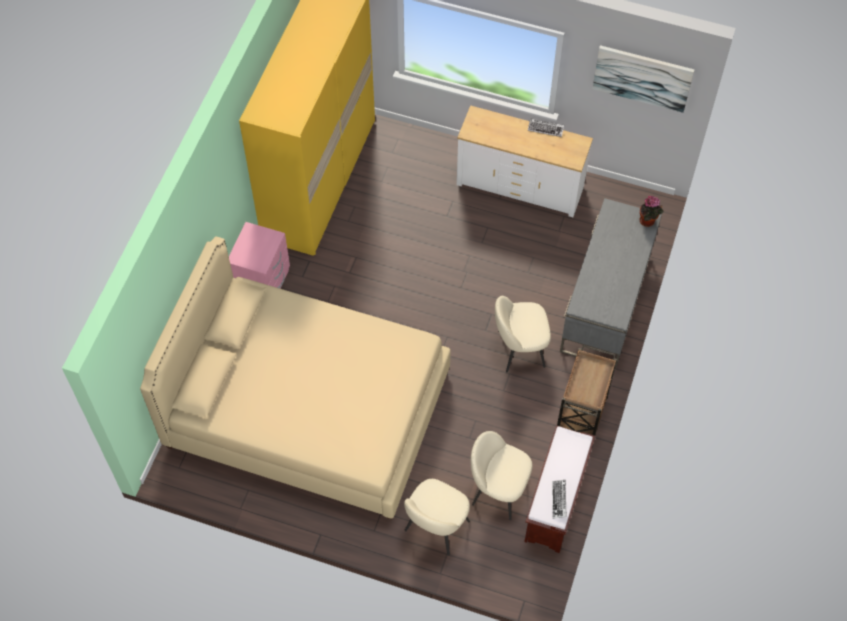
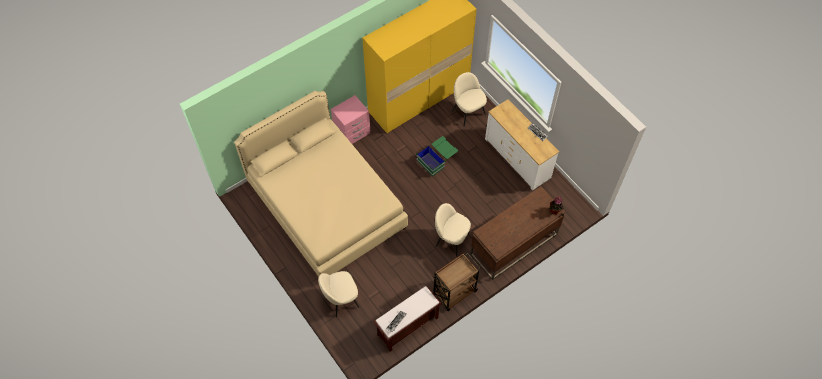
camera: 35 degrees right, 0 degrees up
(414, 252) = (437, 160): none -> green storage box
(498, 489) = (385, 301): beige chair -> beige chair (468, 112)
(605, 304) = (513, 244): grey desk -> brown desk
(642, 77) = (592, 130): picture -> none

